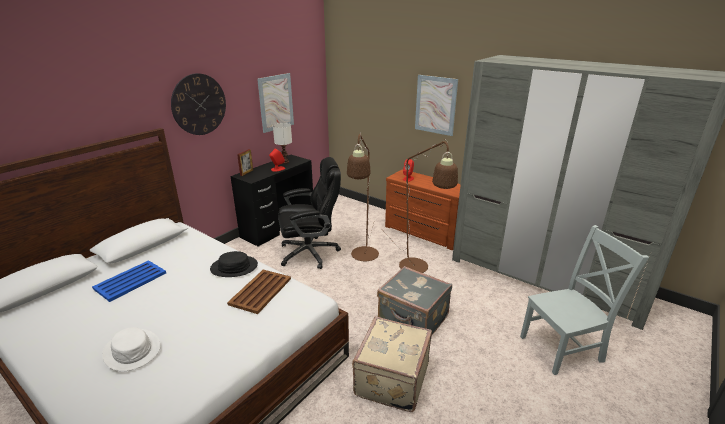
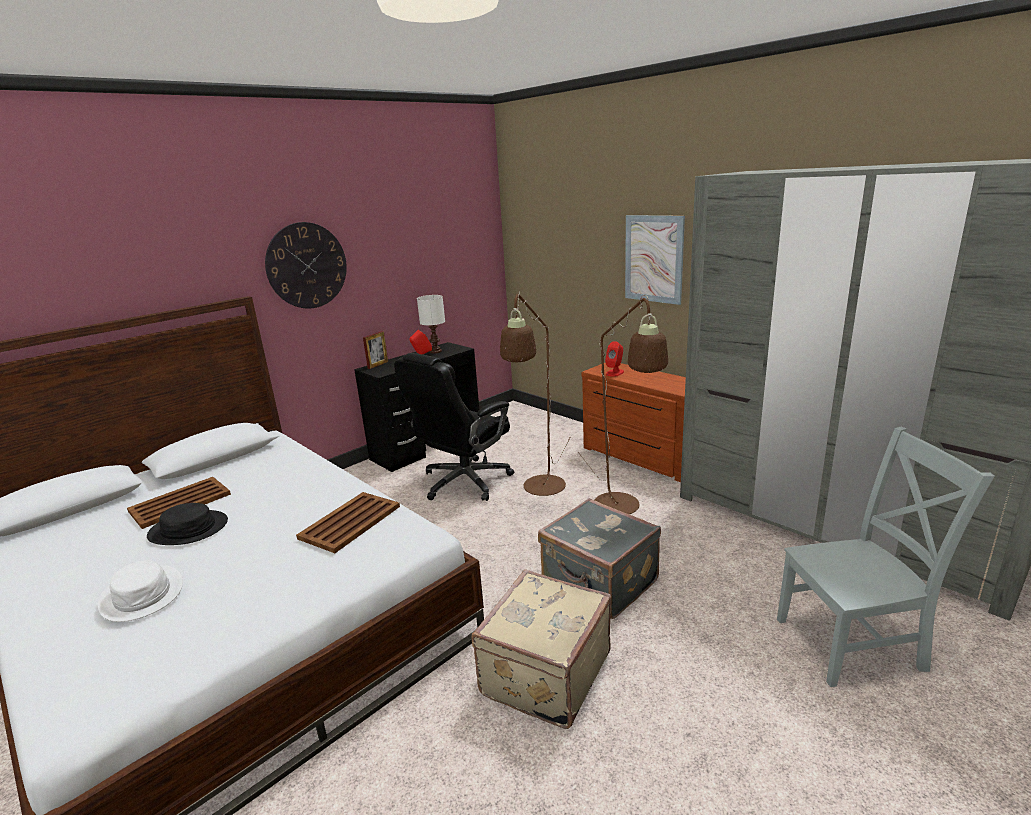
camera: 10 degrees right, 5 degrees down
(131, 280) = (181, 502): blue tray -> brown tray
(234, 267) = (325, 489): black hat -> black hat (188, 529)
(276, 102) = (423, 266): picture -> none
(310, 253) = (464, 482): black office chair -> black office chair turned 135 degrees clockwise

